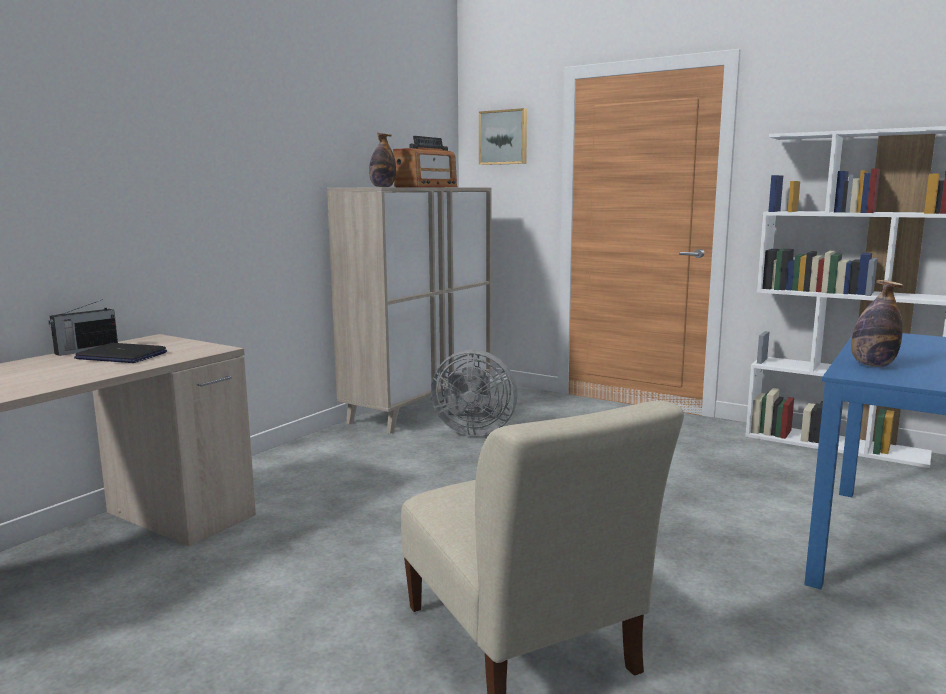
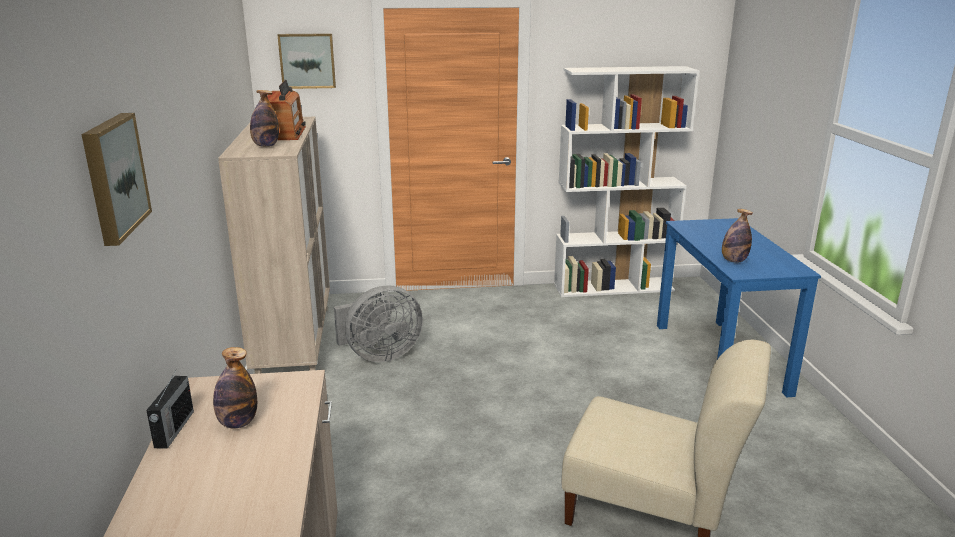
camera: 40 degrees left, 10 degrees up
(73, 118) = (113, 176): none -> picture
(121, 356) = (238, 423): laptop -> bottle

